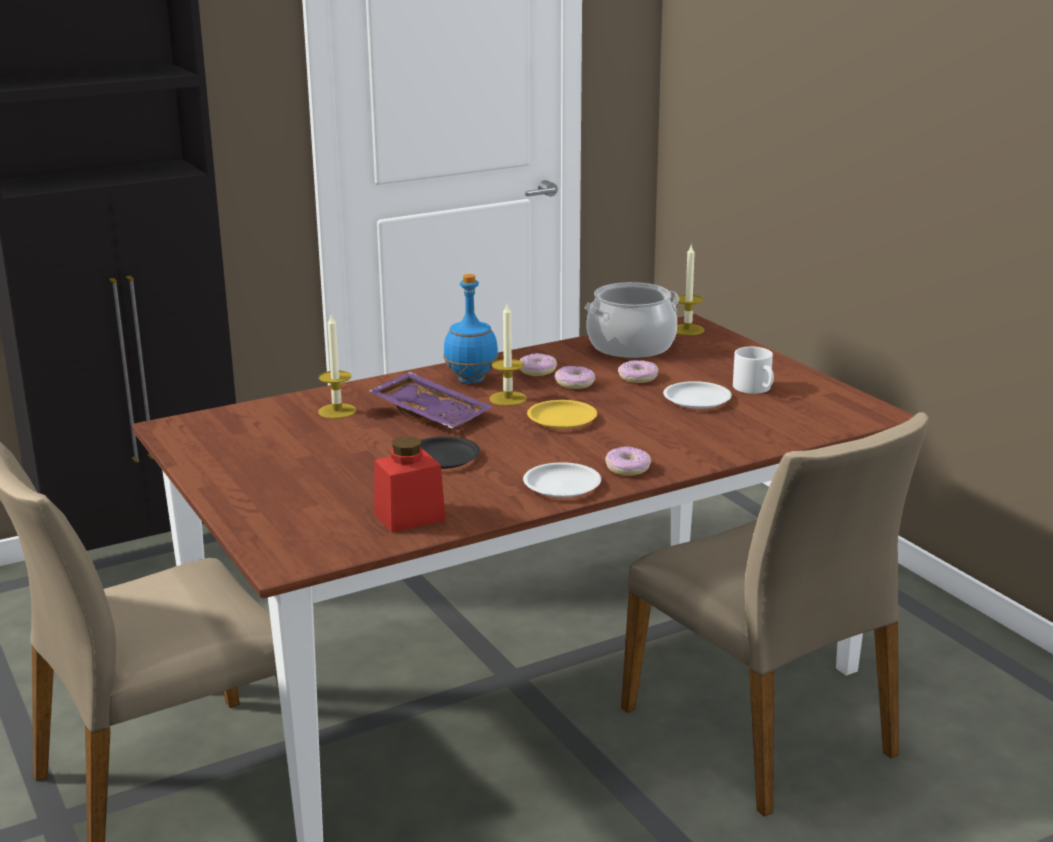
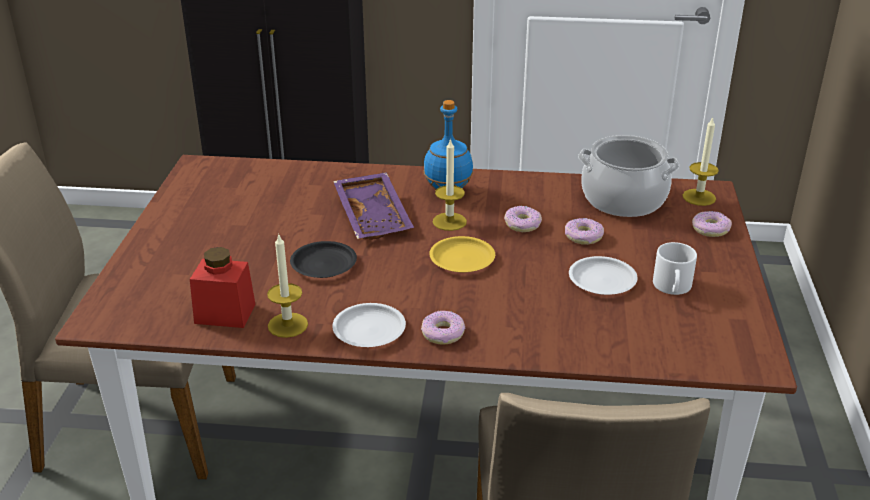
camera: 35 degrees right, 10 degrees up
(337, 411) = (315, 189): candle -> candle (287, 325)
(537, 371) = (510, 200): donut -> donut (710, 229)

